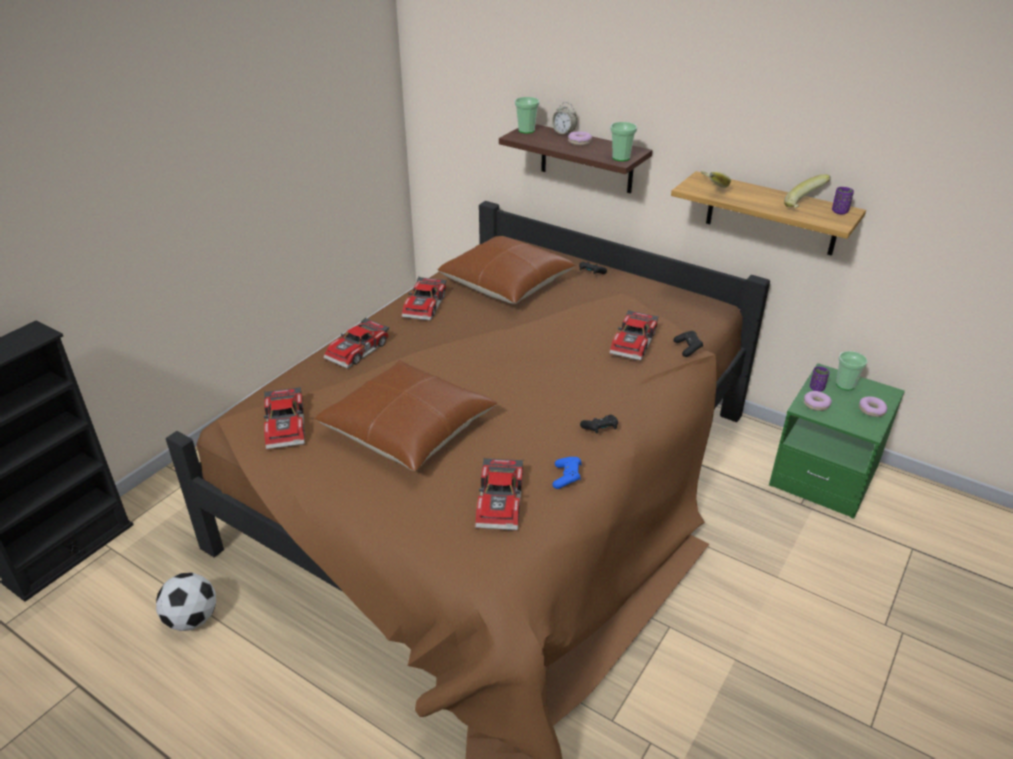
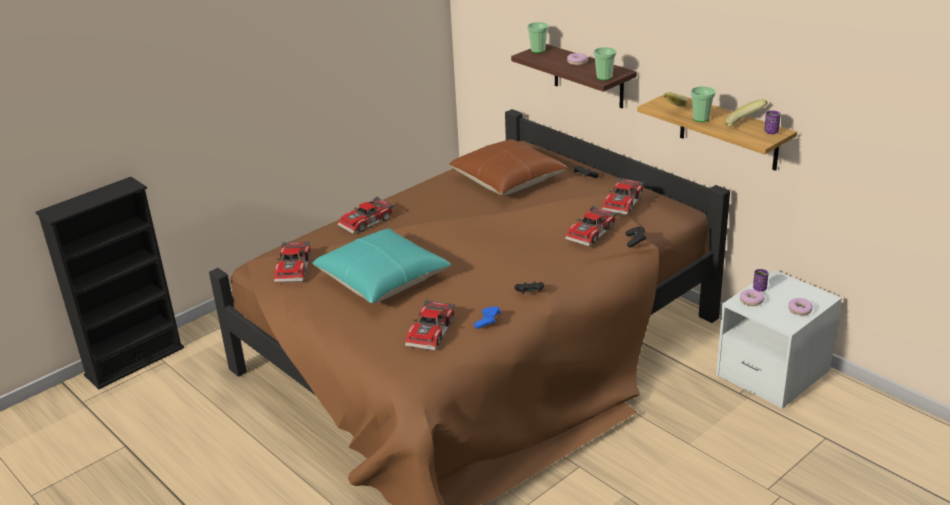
camera: 15 degrees right, 5 degrees down
(192, 619) = (212, 415): football -> none
(408, 429) = (382, 279): brown pillow -> turquoise pillow
(426, 306) = (433, 193): toy car -> toy car (624, 203)
(564, 133) = (568, 54): alarm clock -> none
(824, 476) = (773, 373): green nightstand -> white nightstand
(845, 385) = (787, 288): cup -> cup (701, 118)

